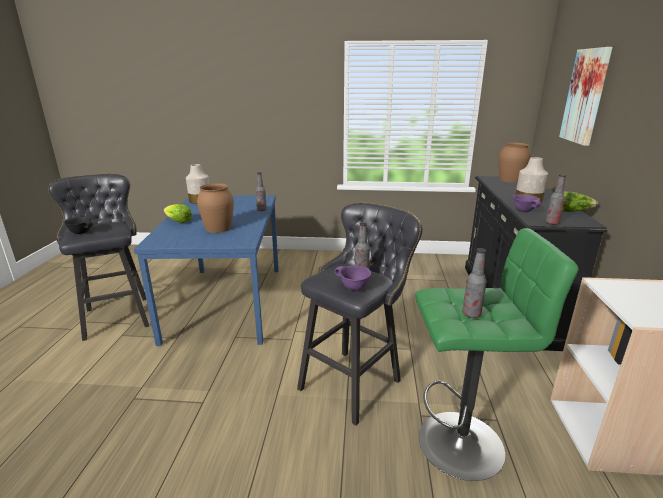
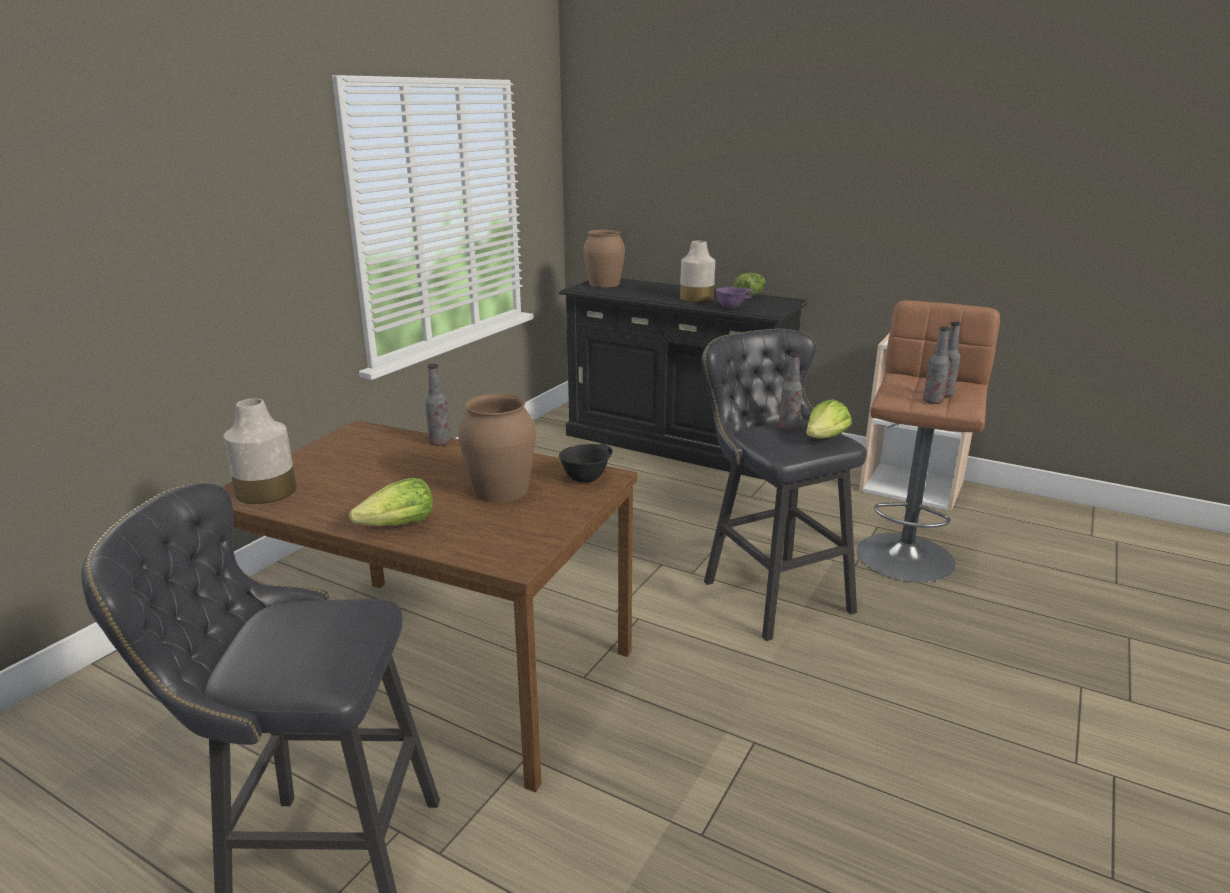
camera: 65 degrees left, 0 degrees up
(82, 232) = (301, 662): black bowl -> black bowl (585, 478)
(227, 302) = (445, 667): blue dining table -> brown dining table
(353, 288) = (825, 438): purple bowl -> lettuce
(462, 445) = (906, 557): green stool -> brown stool
(552, 223) = (779, 309): bottle -> bottle (932, 401)
(585, 96) = (686, 159): picture -> none

